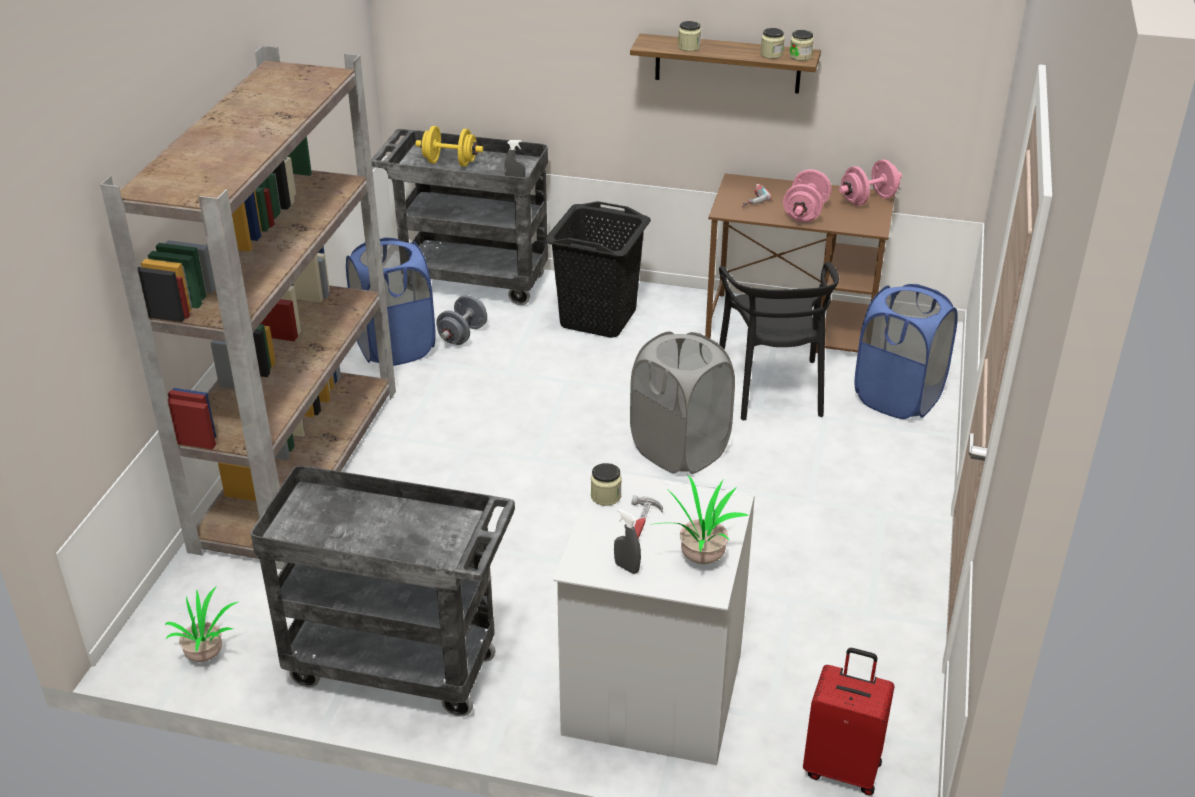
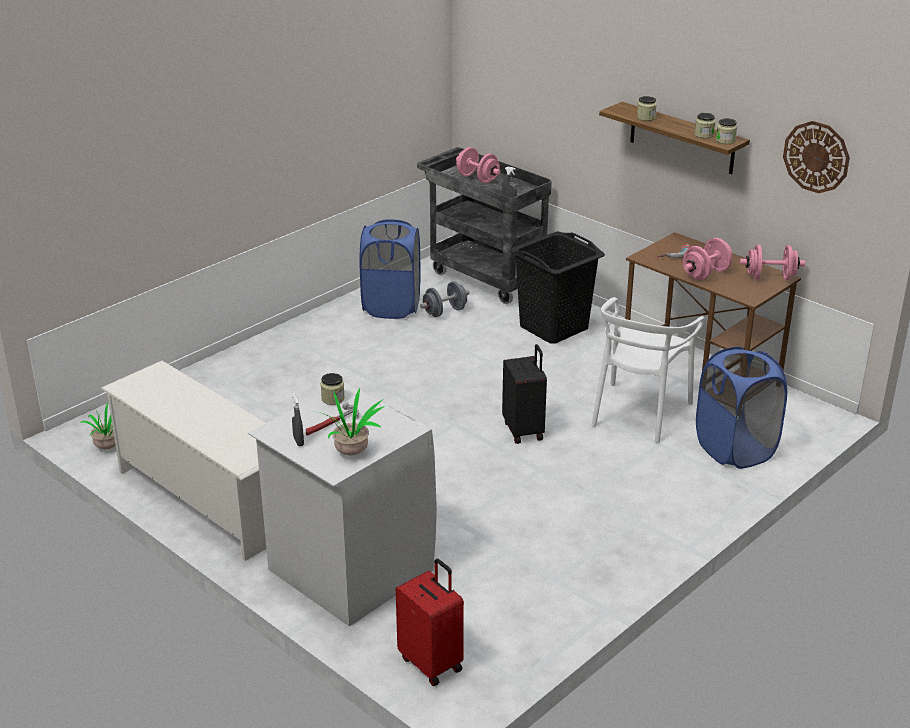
camera: 30 degrees right, 5 degrees down
(299, 465) = (262, 360): brown bookcase -> none
(402, 673) = (208, 498): black cart -> white shoe rack
(450, 163) = (477, 178): yellow dumbbell -> pink dumbbell
(680, 450) = (524, 430): grey laundry basket -> black suitcase
(773, 388) = (639, 412): black chair -> white chair
(908, 54) = (816, 157): none -> wall clock

